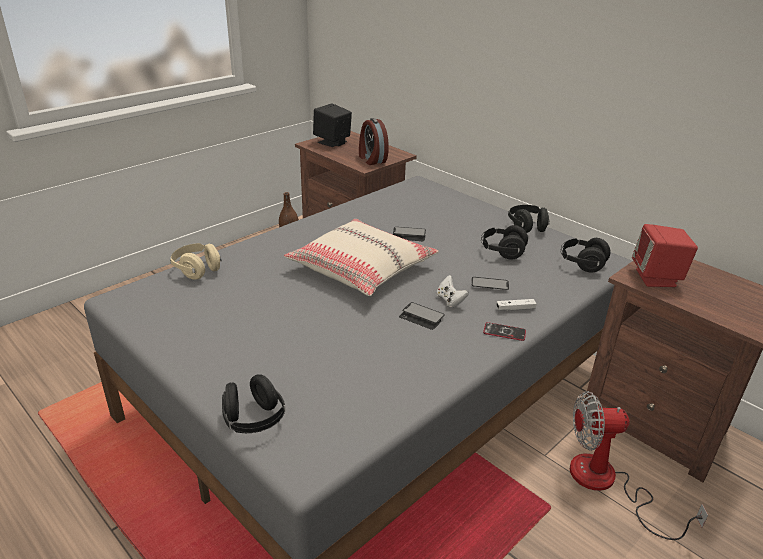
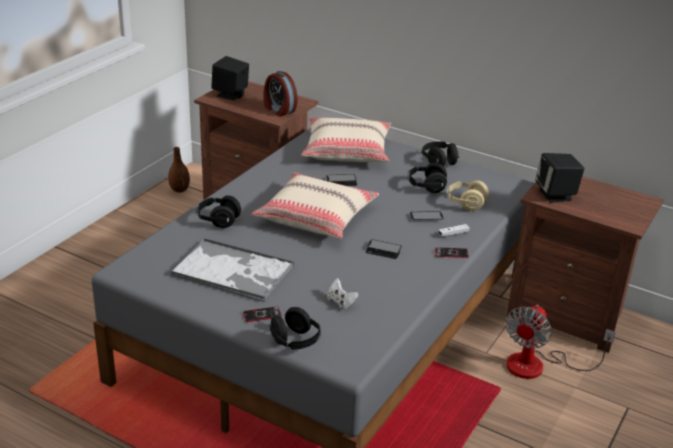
camera: 15 degrees left, 0 degrees up
(197, 270) = (174, 236): beige headphones -> beige headphones (465, 203)
(235, 317) = (233, 271): none -> tray
(235, 376) = (262, 315): none -> phone
(429, 205) = (347, 150): none -> beige pillow
(450, 301) = (400, 234): white game controller -> white game controller (341, 302)
(581, 264) = (493, 189): black headphones -> black headphones (218, 220)
(606, 484) = (538, 365): fan -> fan turned 45 degrees counterclockwise
(656, 278) = (556, 195): red speaker -> black speaker

